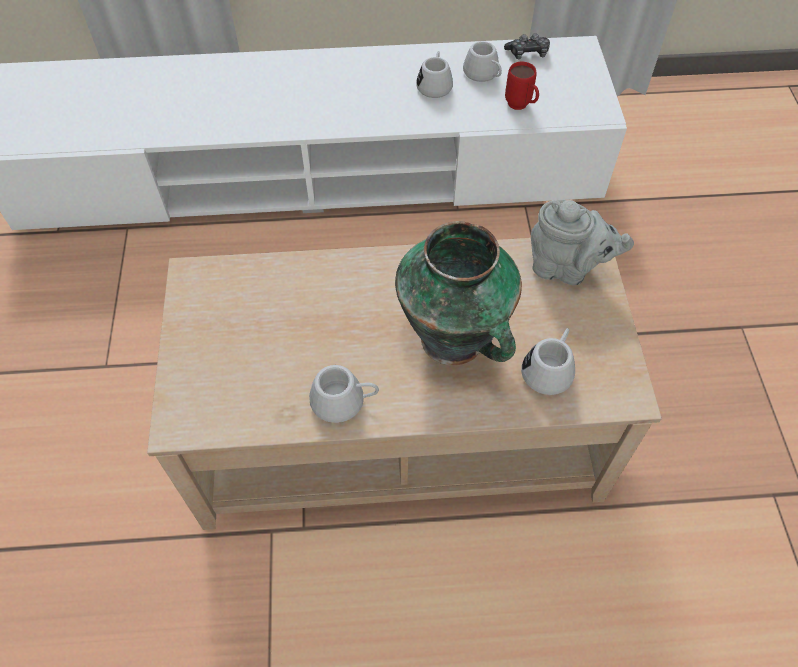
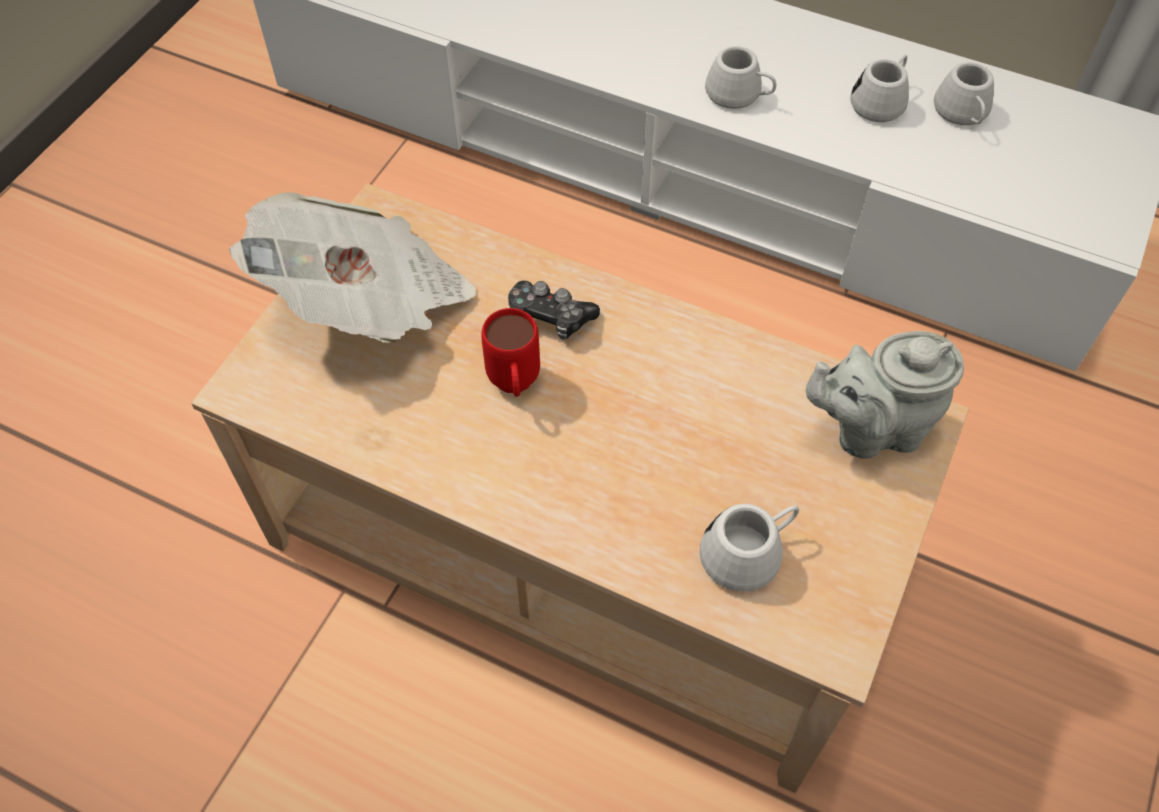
camera: 30 degrees right, 0 degrees up
(224, 331) = (369, 301): none -> newspaper
(344, 401) = (452, 457): white mug -> white mug (739, 95)
(454, 342) = (643, 452): vase -> none
(521, 107) = (988, 181): red mug -> red mug (514, 387)
(527, 53) = (1051, 108): game controller -> game controller (549, 317)
(566, 268) = (870, 428): grey teapot -> grey teapot turned 120 degrees clockwise

